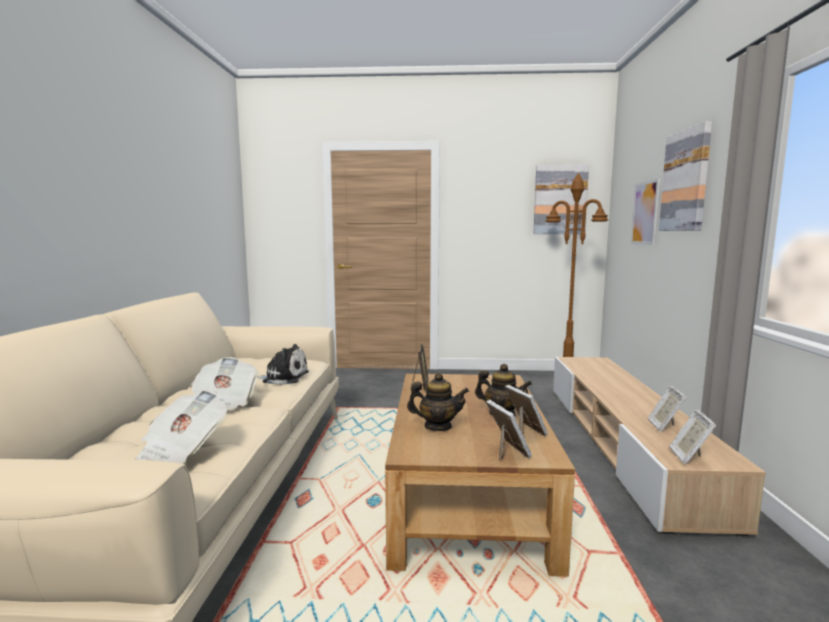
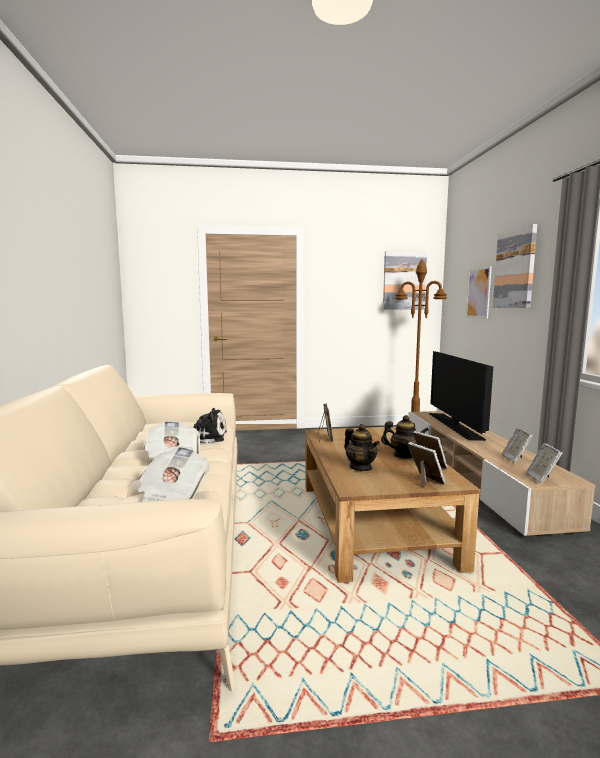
camera: 10 degrees left, 0 degrees up
(437, 426) = (361, 467): teapot -> teapot turned 60 degrees clockwise
(604, 378) = (455, 426): none -> television

